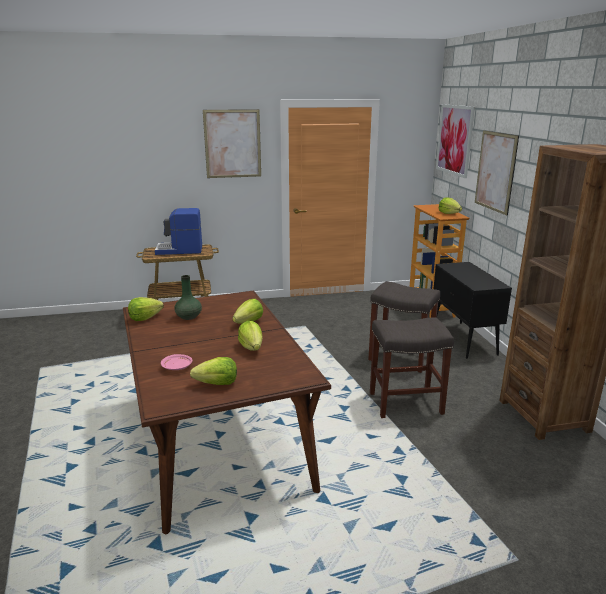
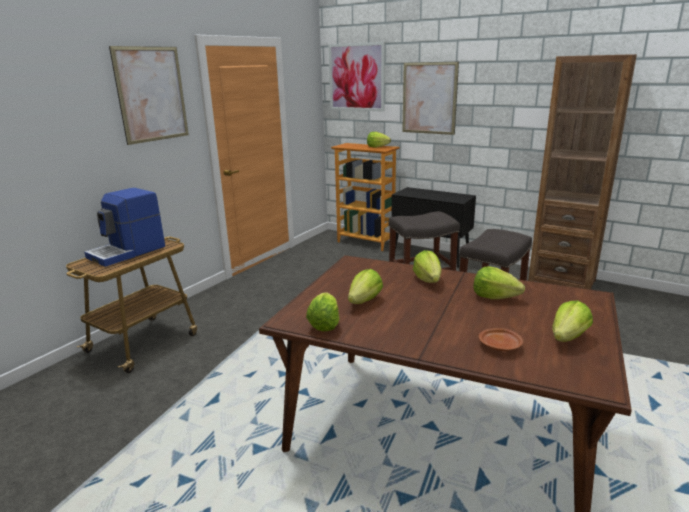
camera: 45 degrees left, 0 degrees up
(177, 367) = (500, 346): pink plate -> brown plate
(189, 317) = (364, 301): green vase -> lettuce

